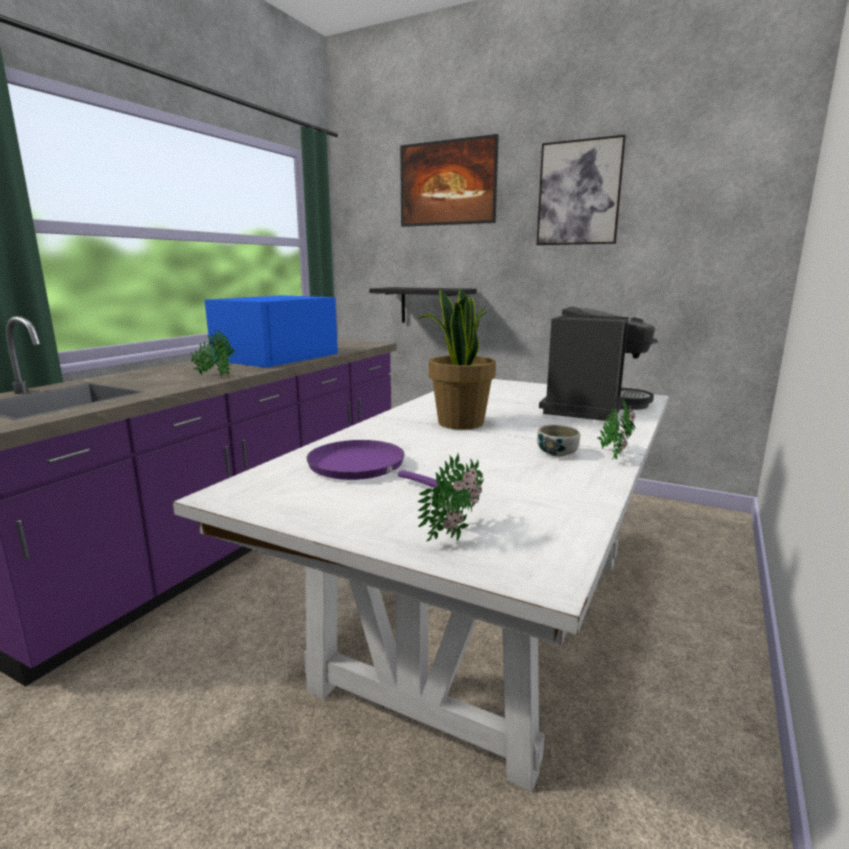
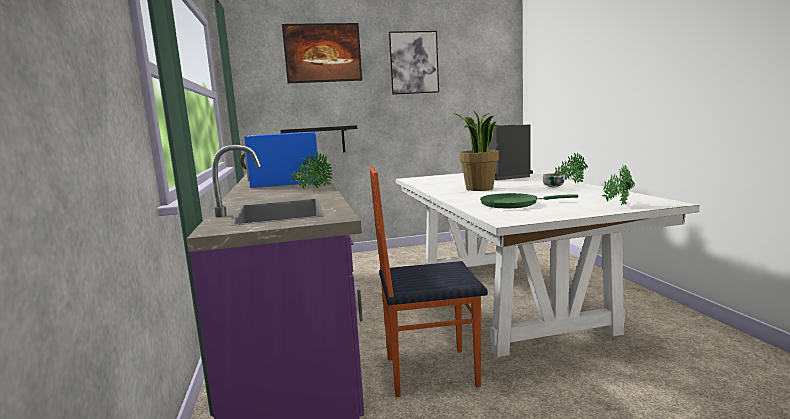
camera: 40 degrees left, 5 degrees down
(222, 658) = (429, 371): none -> chair
(362, 467) = (513, 204): purple frying pan -> green frying pan

